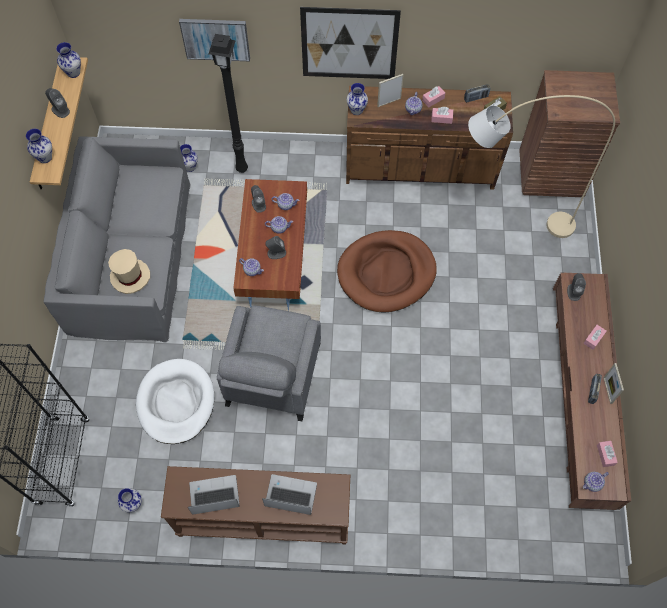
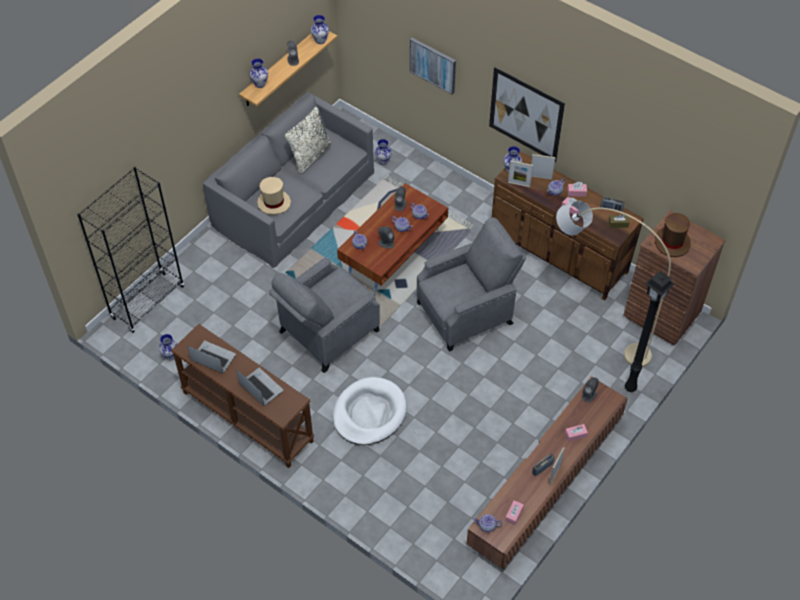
camera: 35 degrees right, 10 degrees down
(129, 204) = (310, 156): none -> beige pillow
(176, 402) = (248, 310): white dog bed -> white dog bed (369, 413)
(242, 168) = (421, 182): black floor lamp -> black floor lamp (631, 388)
(374, 121) = (519, 184): none -> picture frame
(386, 273) = (468, 312): brown dog bed -> grey armchair
(573, 101) = (672, 242): none -> brown hat

